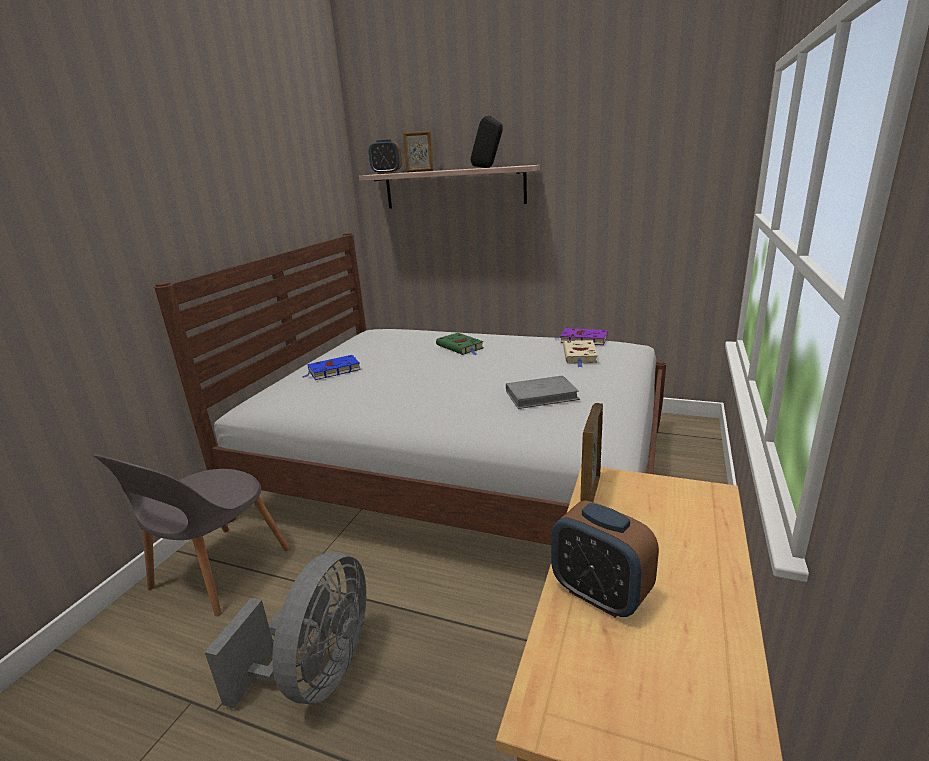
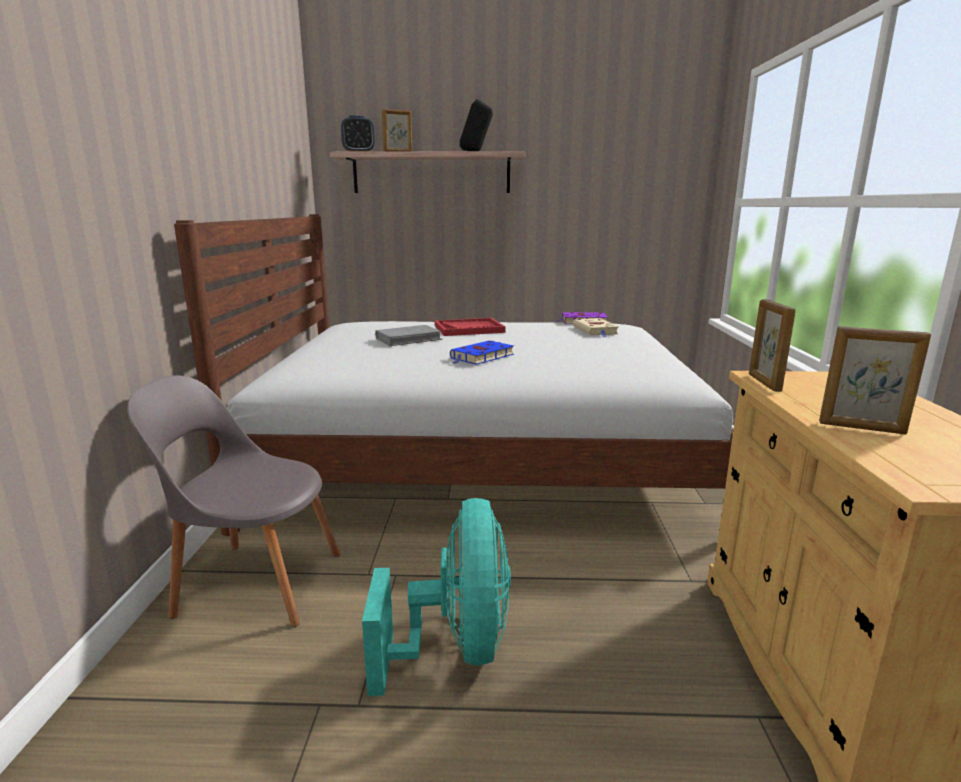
camera: 20 degrees left, 5 degrees down
(216, 572) = (254, 582): grey chair -> grey chair turned 90 degrees clockwise
(317, 674) = (456, 647): grey fan -> turquoise fan
(333, 371) = (346, 350): blue book -> blue book (481, 357)
(461, 347) = (469, 329): green book -> red tray
(541, 395) = (596, 355): grey book -> grey book (409, 339)
(600, 594) = (862, 428): alarm clock -> picture frame

